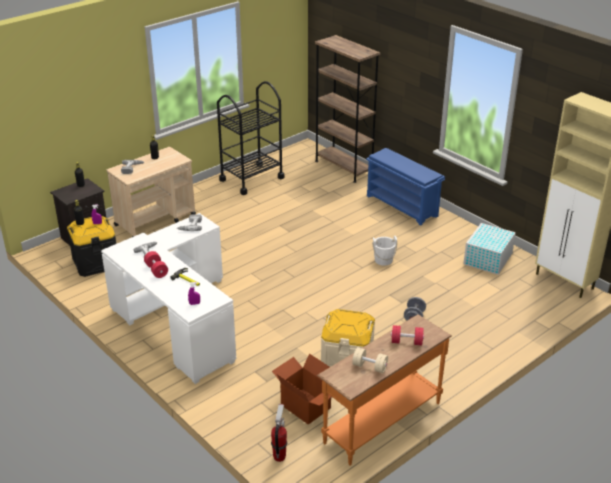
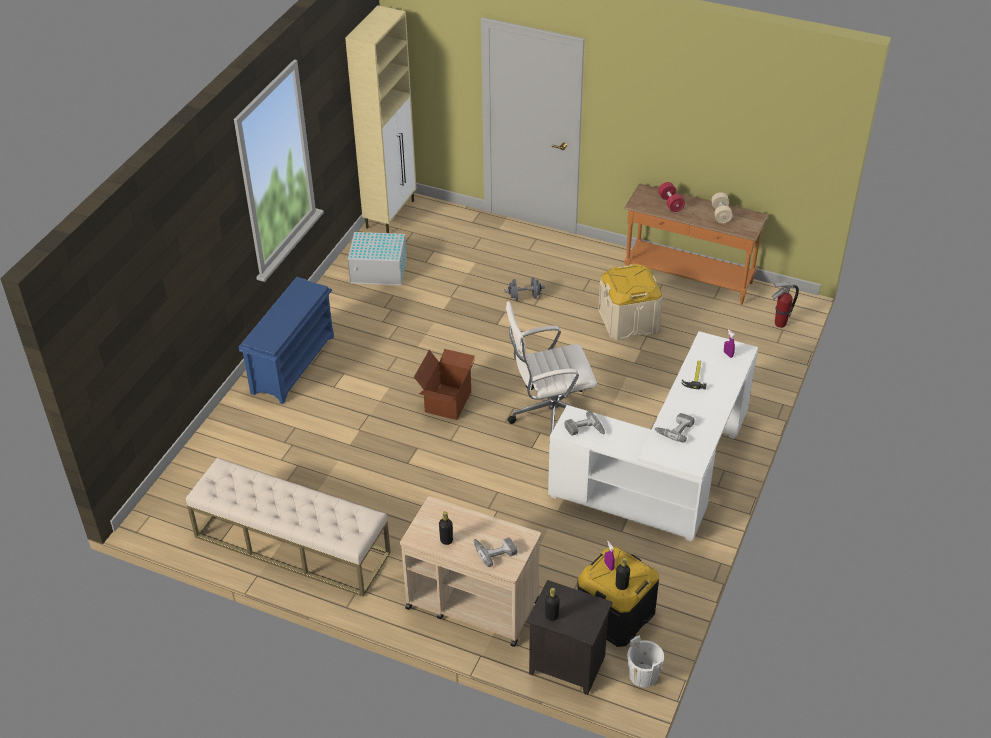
camera: 115 degrees left, 10 degrees up
(156, 270) = (700, 408): red dumbbell -> none
(251, 179) = (291, 544): black cart -> beige bench
(275, 289) = (550, 414): none -> white office chair
(306, 406) = (708, 328): cardboard box -> cardboard box (447, 402)
(343, 167) = (206, 453): brown bookcase -> none
(383, 260) = (431, 346): white bucket -> white bucket (643, 675)

